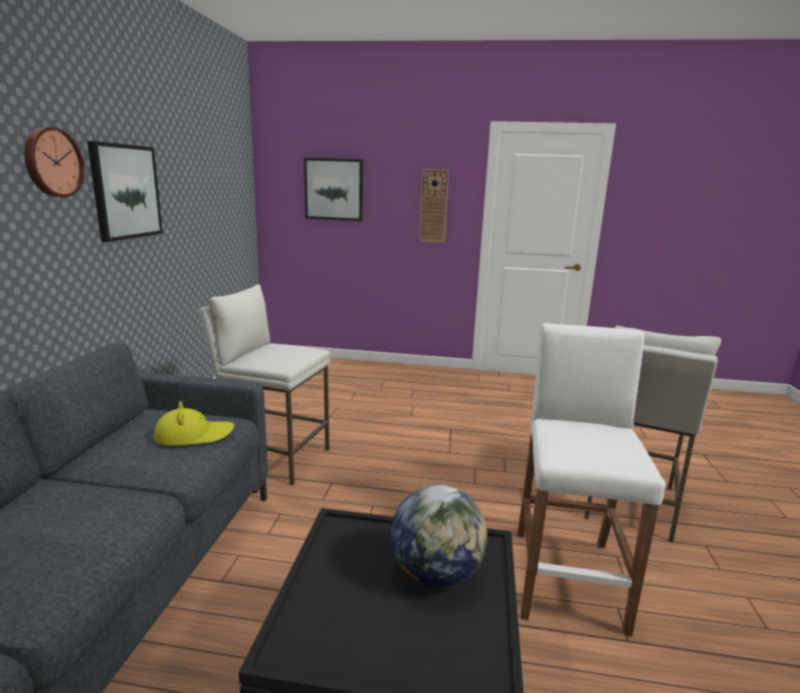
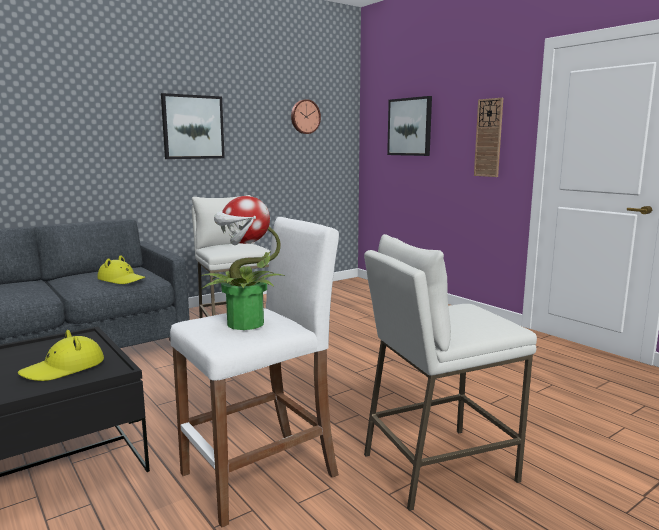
camera: 45 degrees right, 5 degrees down
(52, 162) = (129, 107): wall clock -> wall clock (305, 116)
(436, 574) = (64, 368): globe -> yellow hat
(604, 441) = (244, 324): none -> potted plant

